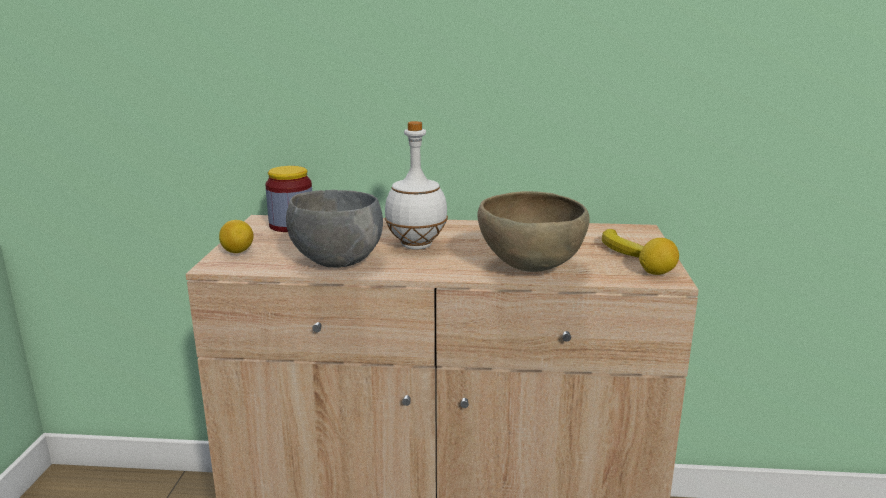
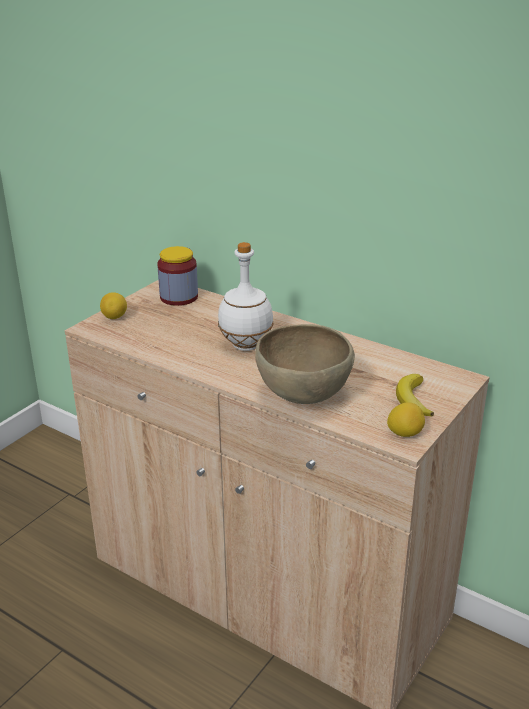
camera: 30 degrees right, 10 degrees up
(337, 262) = (169, 348): grey bowl -> none

